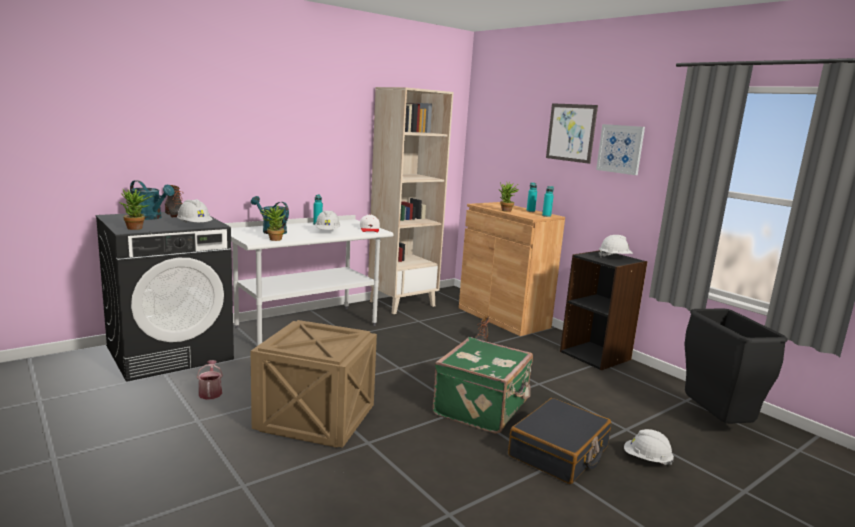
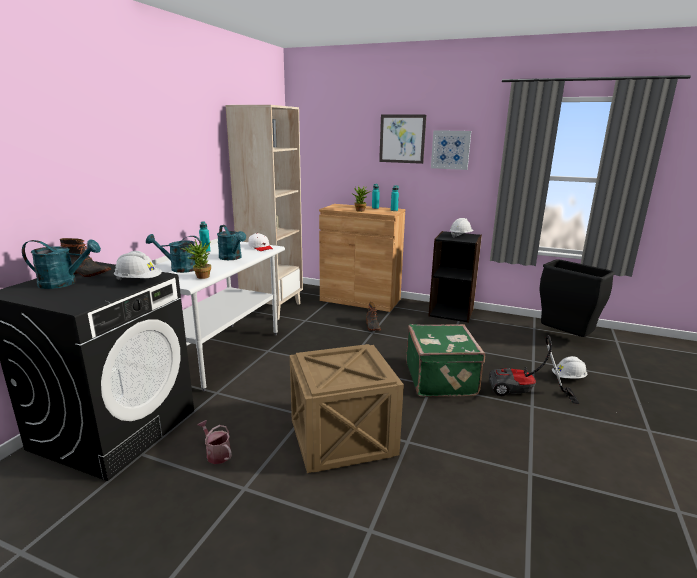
camera: 30 degrees left, 5 degrees up
(137, 228) = (82, 301): potted plant -> none
(327, 232) = (232, 258): white hard hat -> turquoise watering can
(559, 452) = (523, 393): black suitcase -> vacuum cleaner

